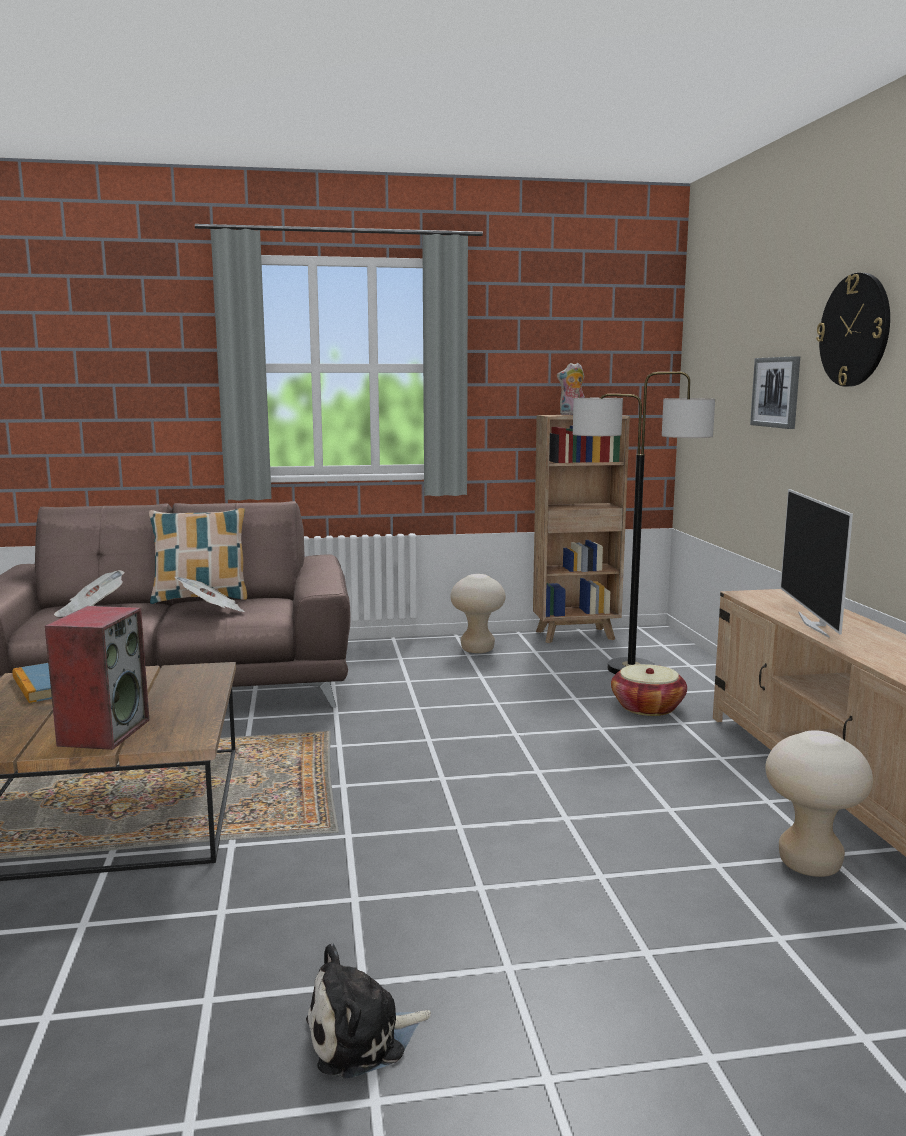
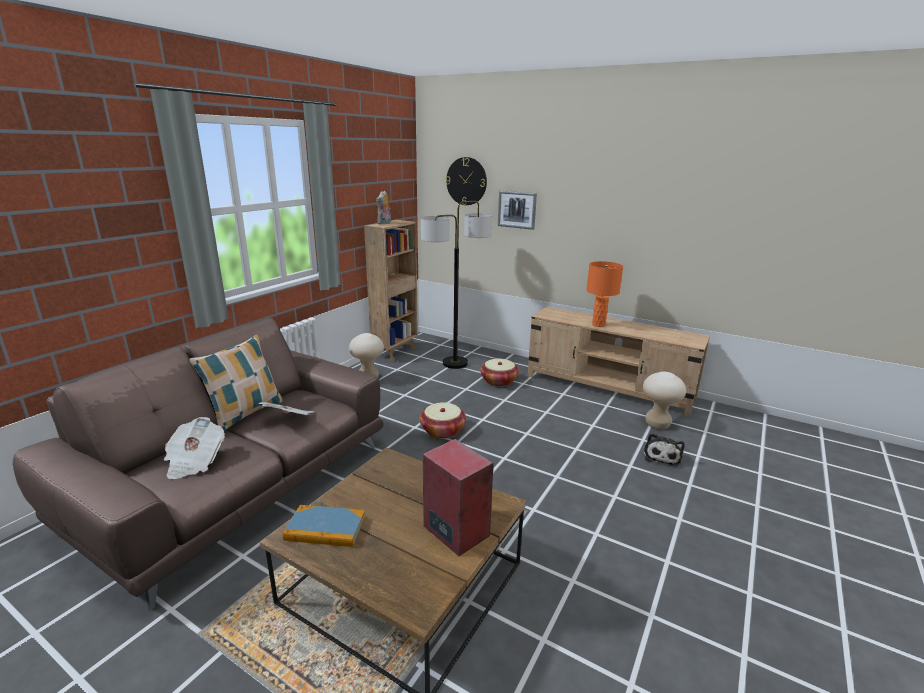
camera: 50 degrees left, 10 degrees up
(362, 1037) = (706, 578): plush toy -> plush toy (661, 456)
(439, 723) = (442, 430): none -> basket
(814, 624) = (598, 324): television -> orange table lamp
(854, 330) = (579, 184): wall clock -> wall clock (466, 181)

